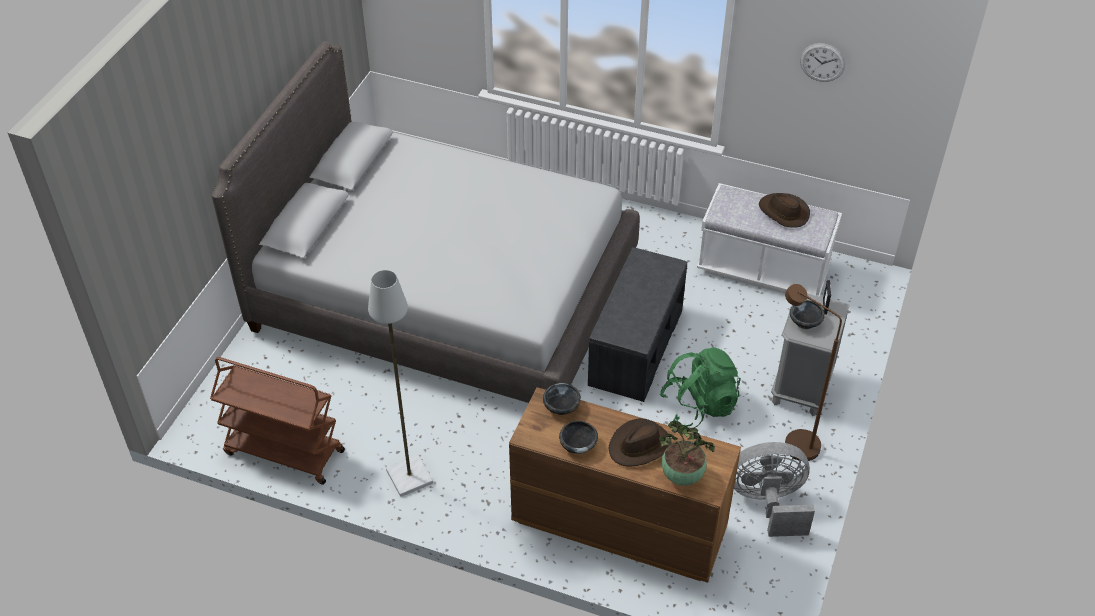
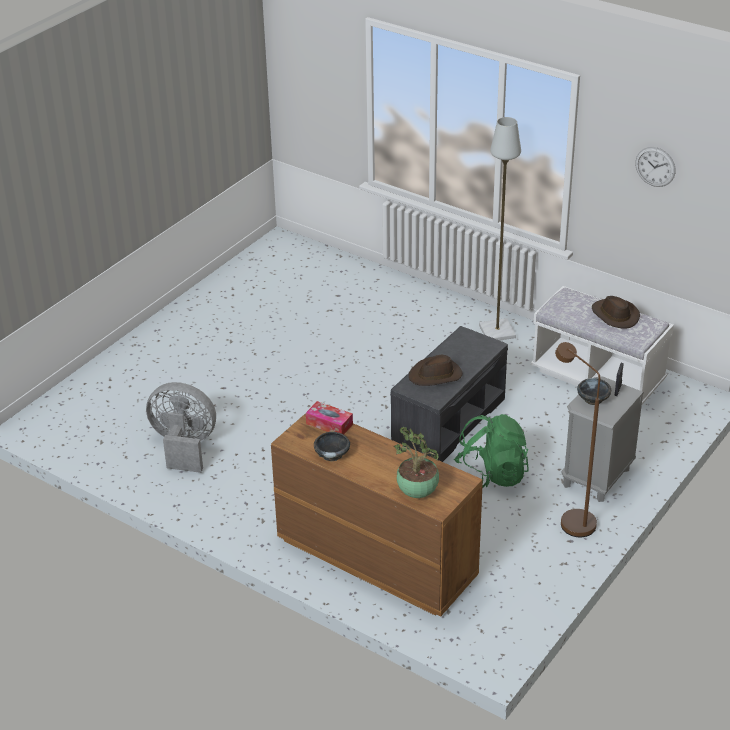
camera: 15 degrees right, 10 degrees down
(283, 452) = (97, 453): brown cart -> none
(408, 476) = (199, 489): grey floor lamp -> grey floor lamp (496, 331)
(444, 293) = (288, 354): grey bed -> none
(561, 407) = (329, 424): black bowl -> tissue box
(640, 446) = (388, 464): brown hat -> brown hat (436, 375)
(768, 503) = (526, 565): grey fan -> grey fan (184, 447)

